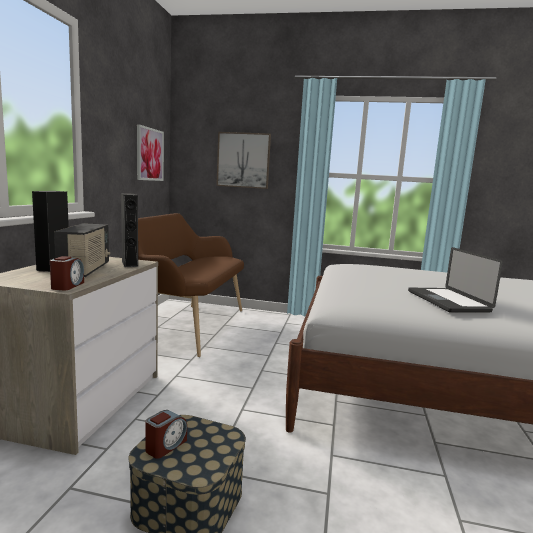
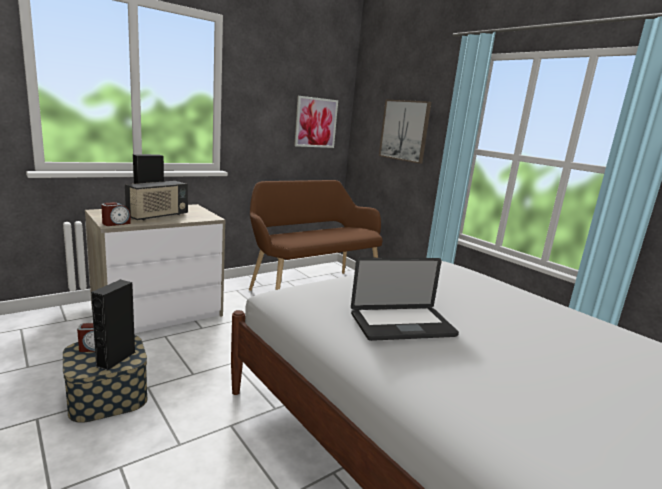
camera: 40 degrees right, 5 degrees up
(129, 263) = (201, 217): black speaker -> black speaker (116, 359)
(447, 301) = (402, 325): laptop -> laptop turned 135 degrees counterclockwise

